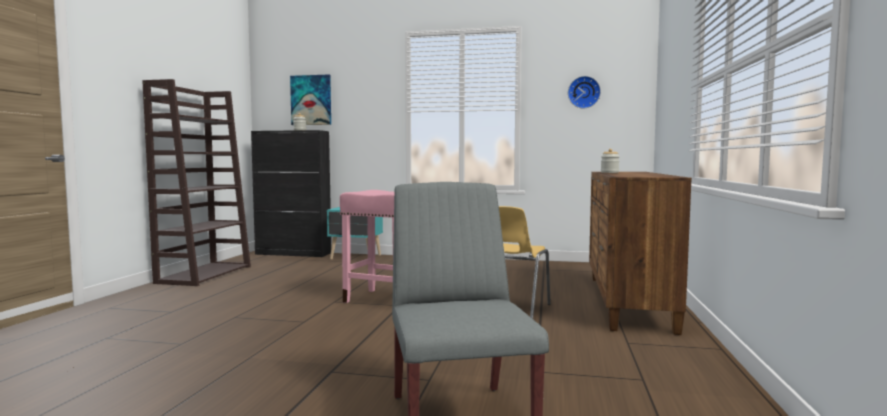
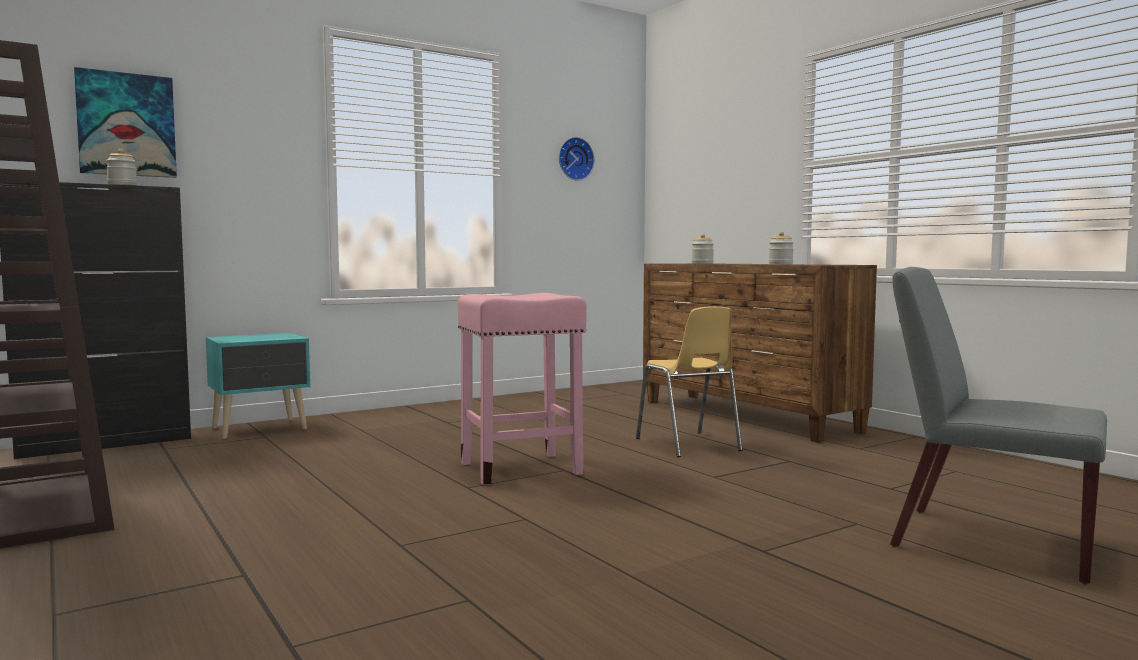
camera: 45 degrees left, 0 degrees up
(628, 174) = (780, 264): none -> jar

